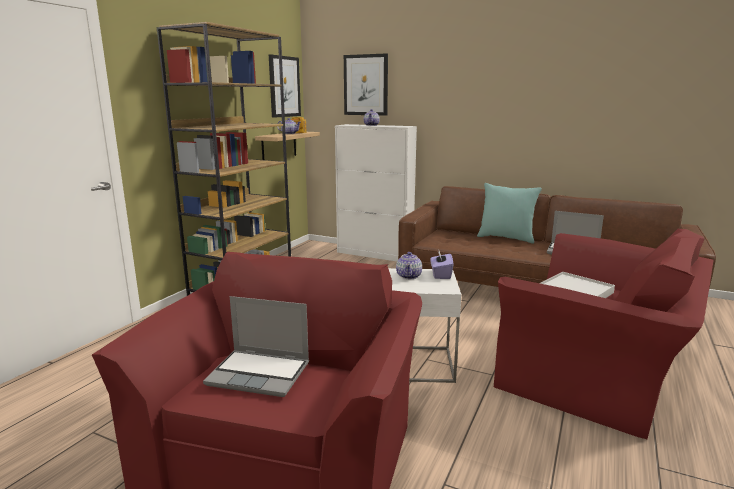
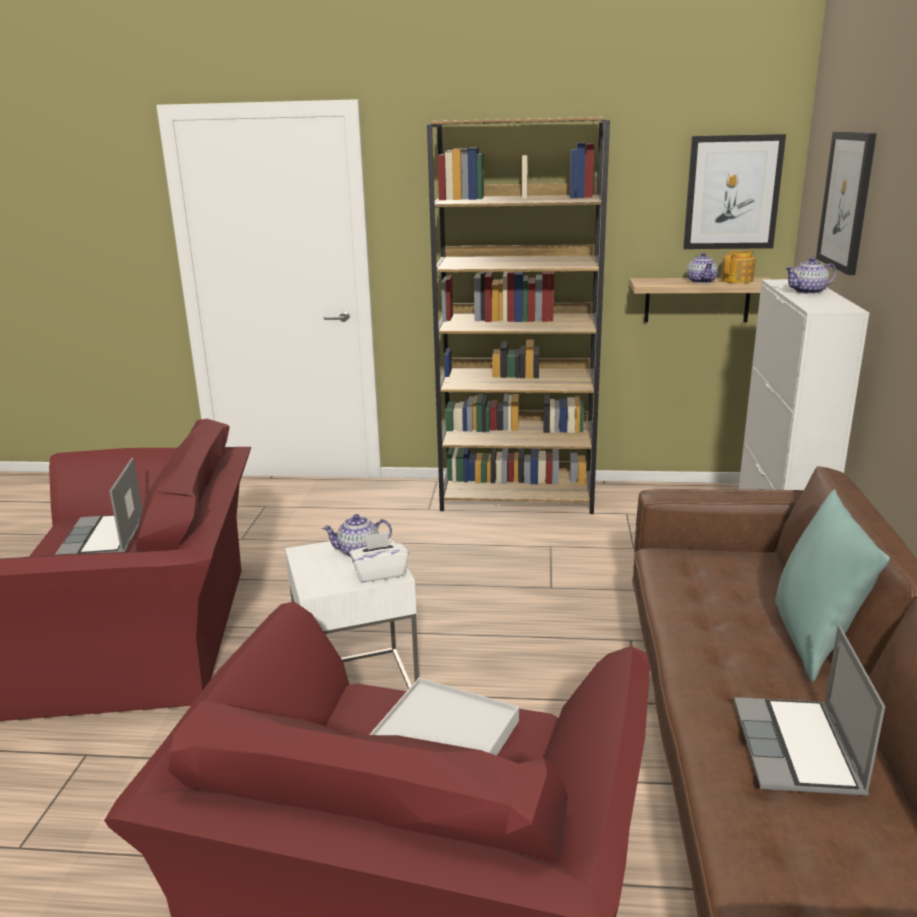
camera: 70 degrees right, 5 degrees up
(440, 274) = (379, 573): purple tissue box -> white tissue box

